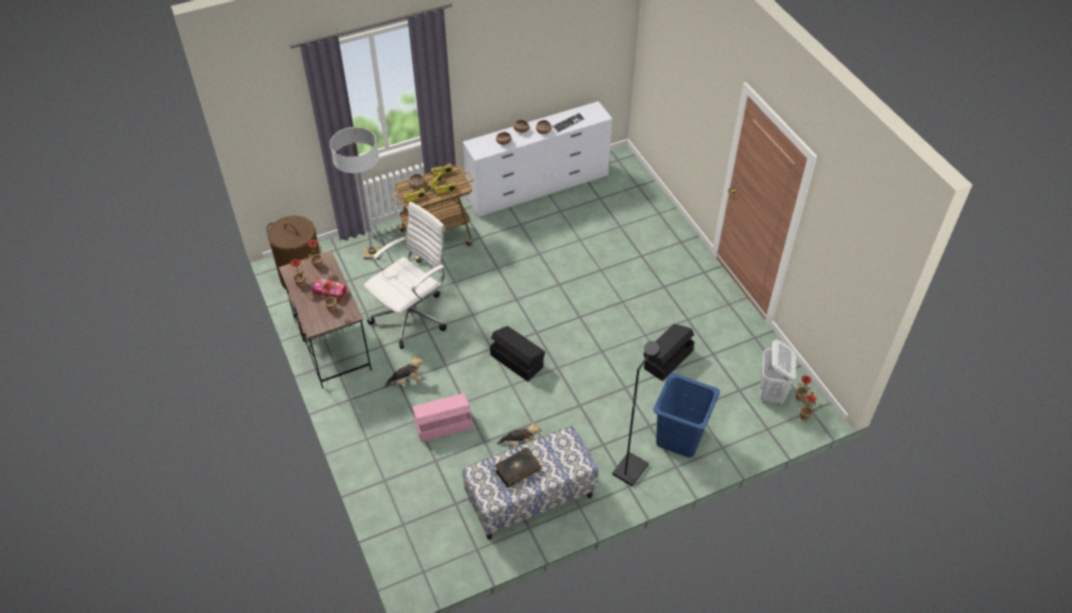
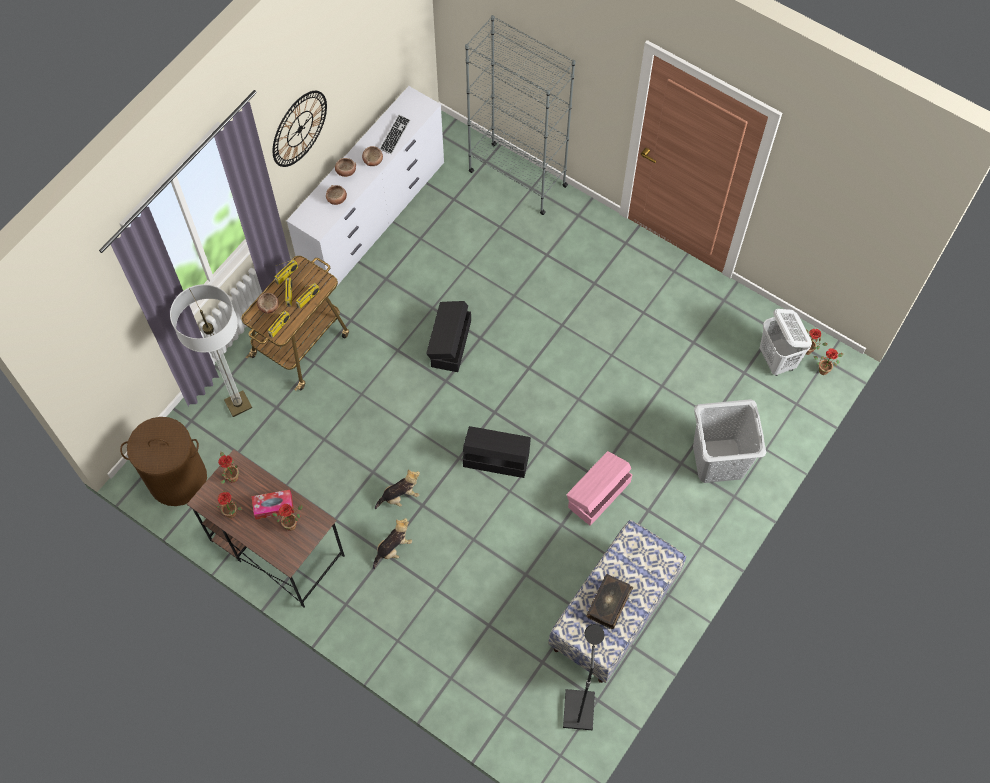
camera: 30 degrees left, 15 degrees up
(412, 315) = (342, 462): white office chair -> none
(443, 425) = (468, 579): pink storage box -> pink storage box (598, 494)
(491, 72) = (299, 128): none -> wall clock
(520, 444) = (564, 557): plush toy -> plush toy (400, 496)
(629, 469) = (691, 524): black floor lamp -> black floor lamp (577, 709)
(652, 203) = (517, 178): none -> grey bookcase
(667, 359) = (651, 374): black storage box -> black storage box (450, 344)
(679, 437) = (717, 460): blue laundry basket -> grey laundry basket

